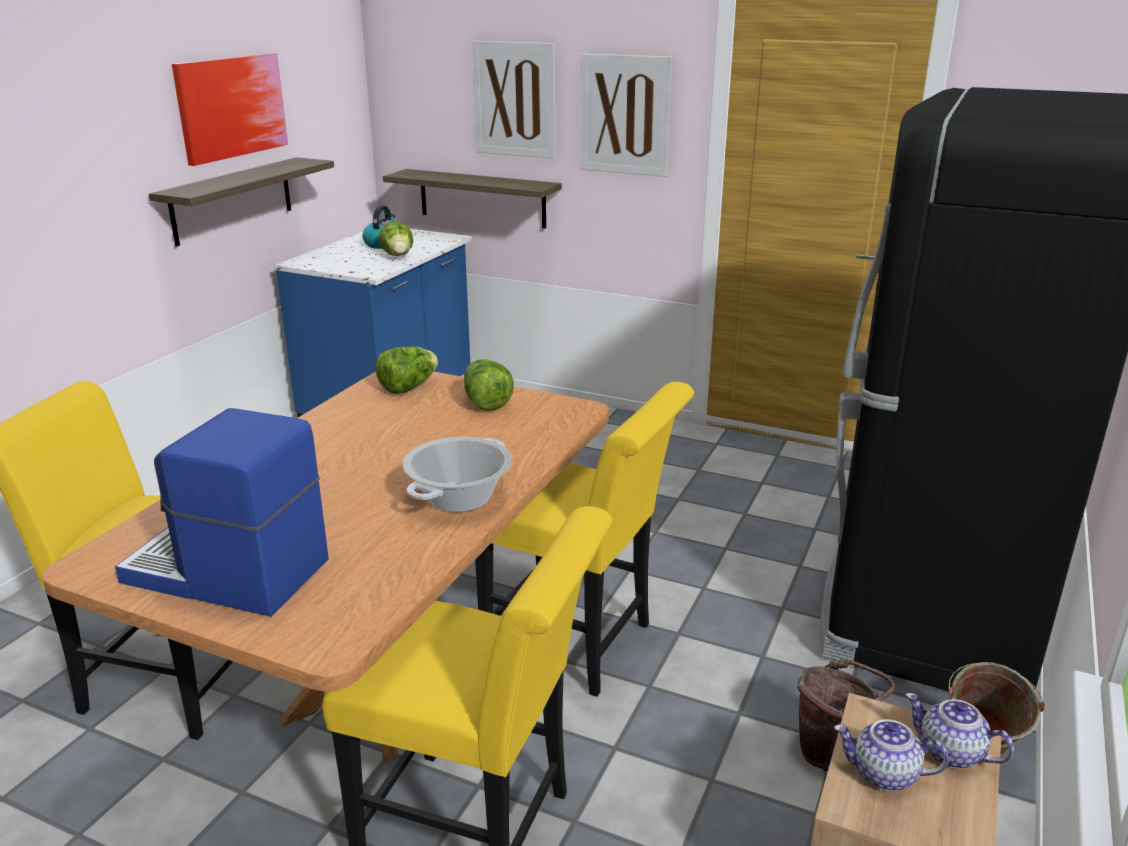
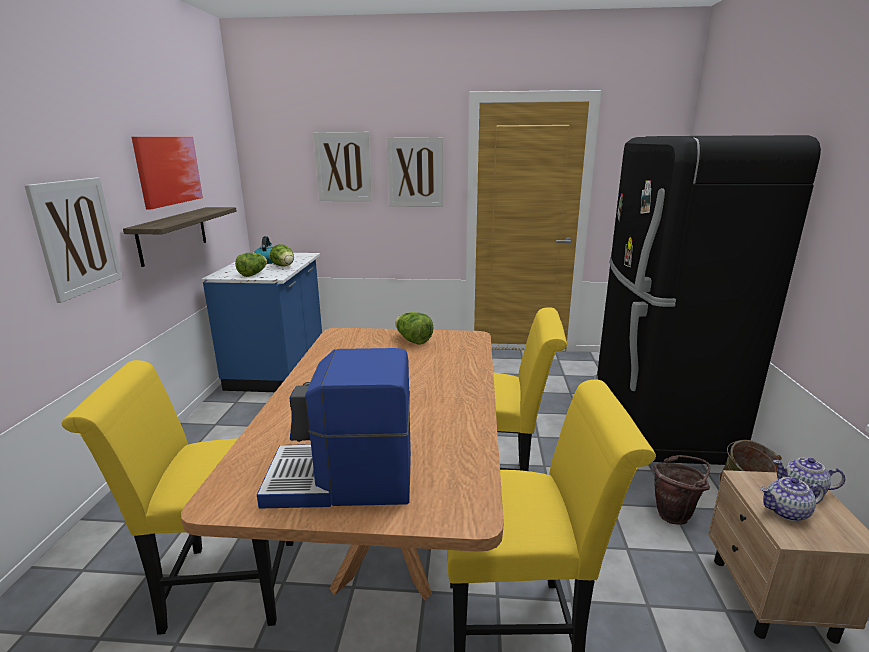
camera: 20 degrees left, 5 degrees down
(78, 206) = (77, 237): none -> picture
(408, 387) = (354, 339): lettuce -> lettuce (253, 274)
(460, 498) = (457, 397): cooking pot -> none
(482, 198) = (324, 229): shelf -> none

